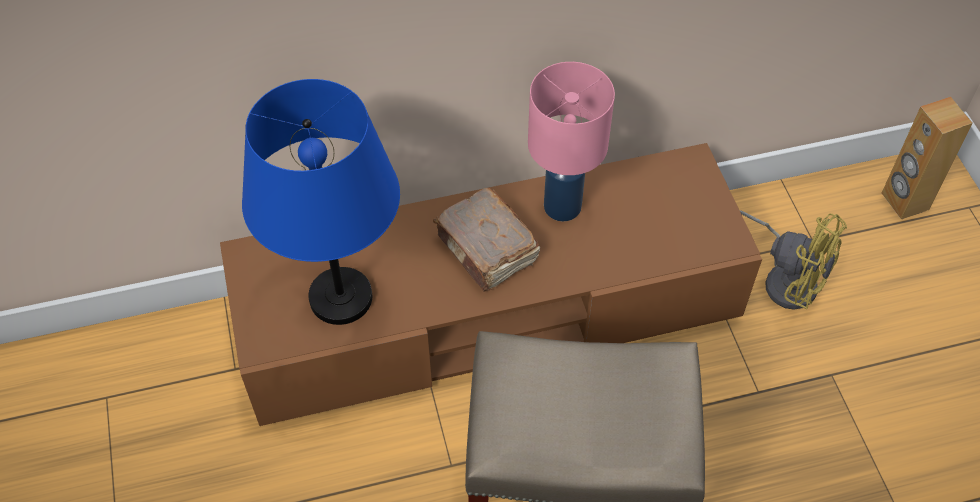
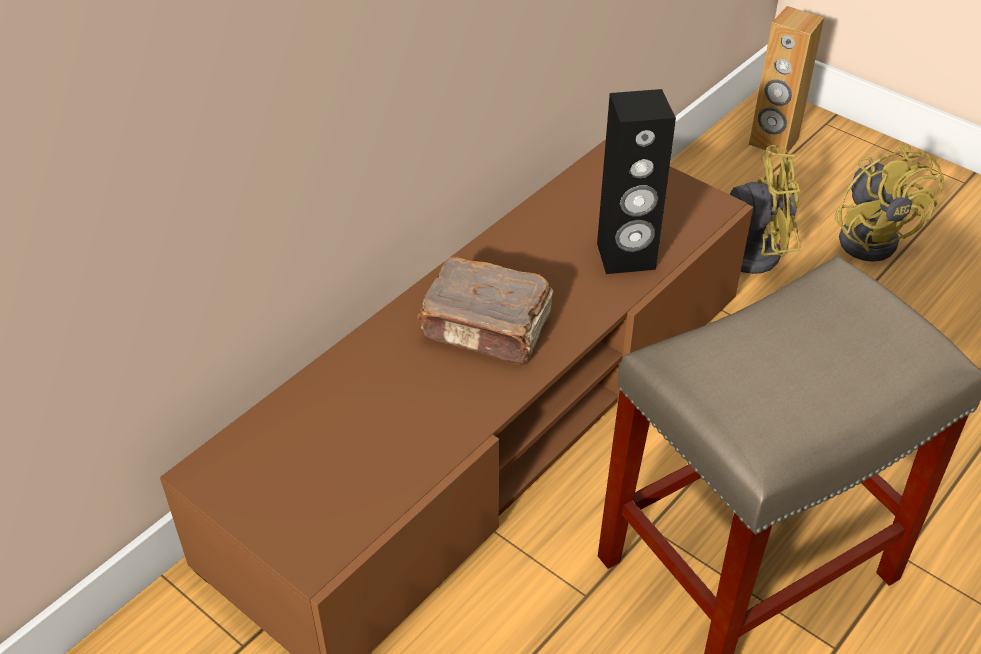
camera: 35 degrees left, 10 degrees down
(342, 298) = (369, 455): blue table lamp -> none
(561, 206) = (525, 251): pink table lamp -> none
(627, 249) = (626, 257): none -> black speaker
(908, 327) = (872, 236): none -> yellow fan

